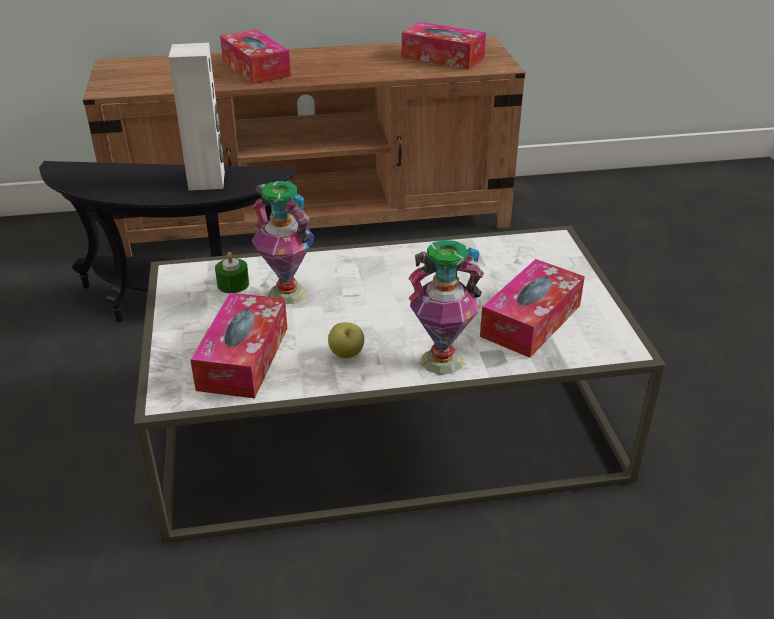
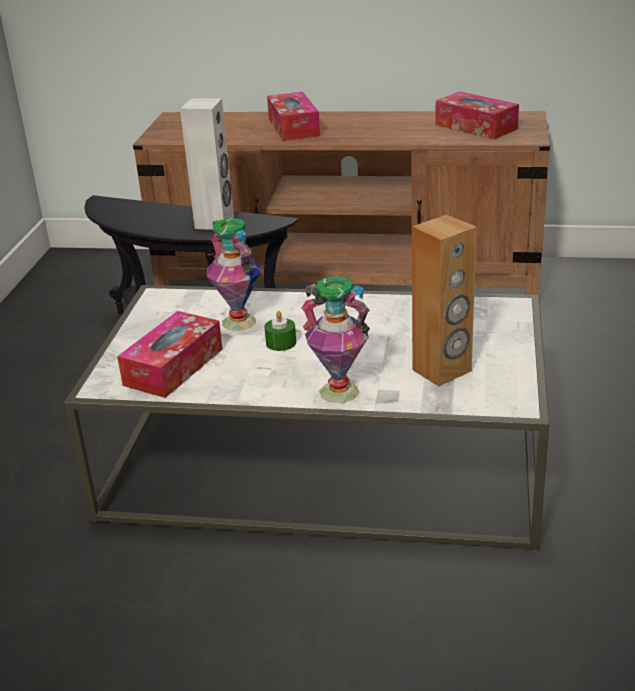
camera: 20 degrees right, 5 degrees down
(233, 284) = (198, 309): green candle -> green candle (281, 343)
(346, 354) = (260, 376): apple -> none
(531, 321) = (442, 371): tissue box -> brown speaker

